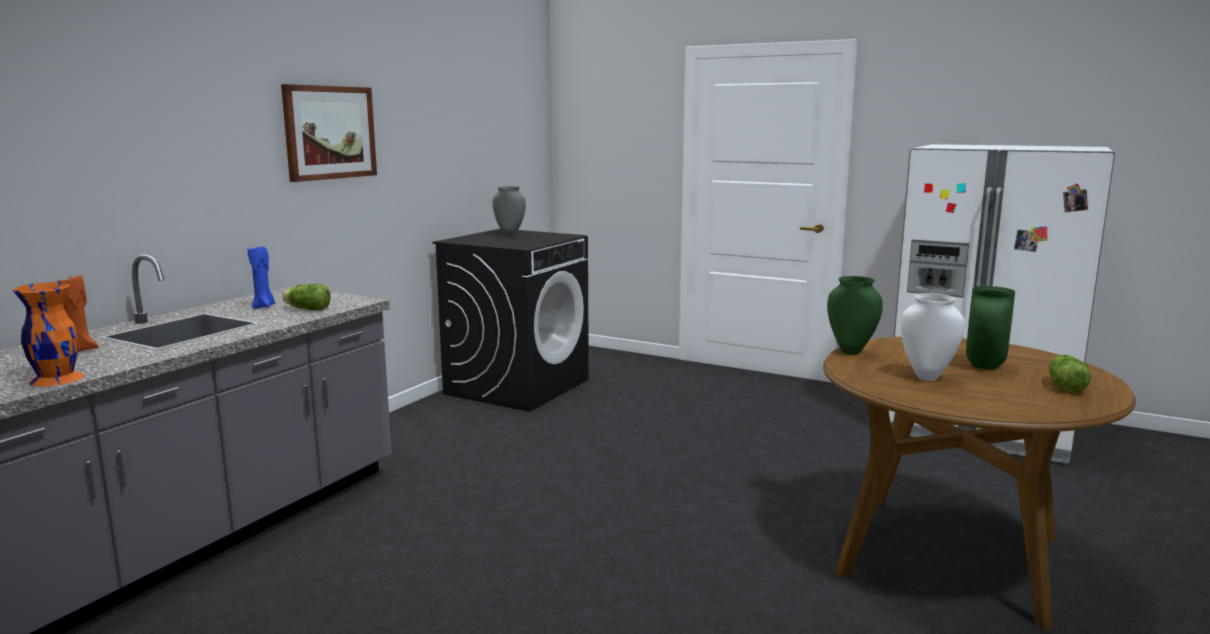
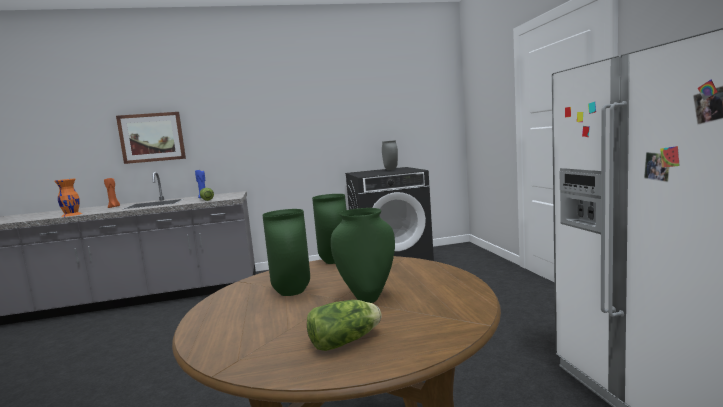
camera: 50 degrees right, 5 degrees down
(329, 132) = (272, 116): picture -> picture (152, 137)
(927, 377) = (293, 292): white vase -> green vase

